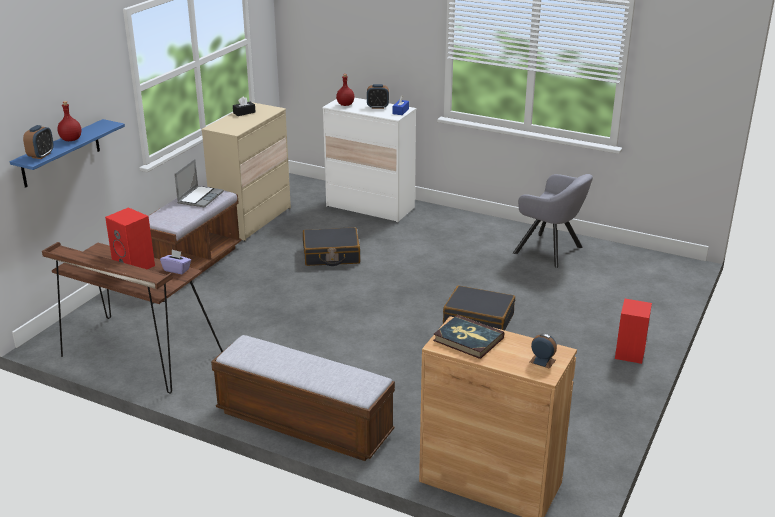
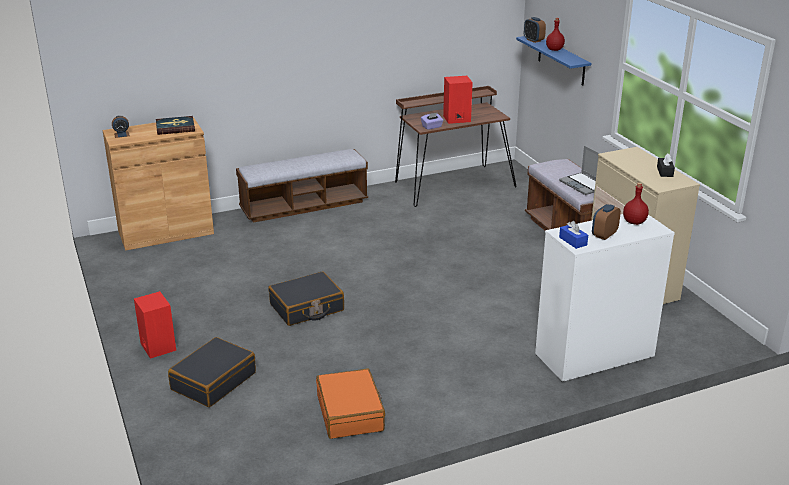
camera: 130 degrees right, 0 degrees up
(331, 255) = (506, 291): black suitcase -> black suitcase (213, 381)
(551, 251) = (350, 413): grey armchair -> orange suitcase

